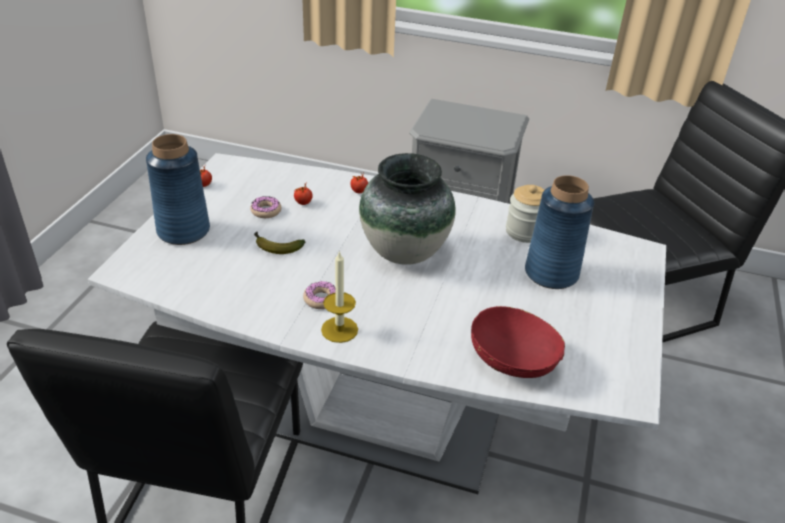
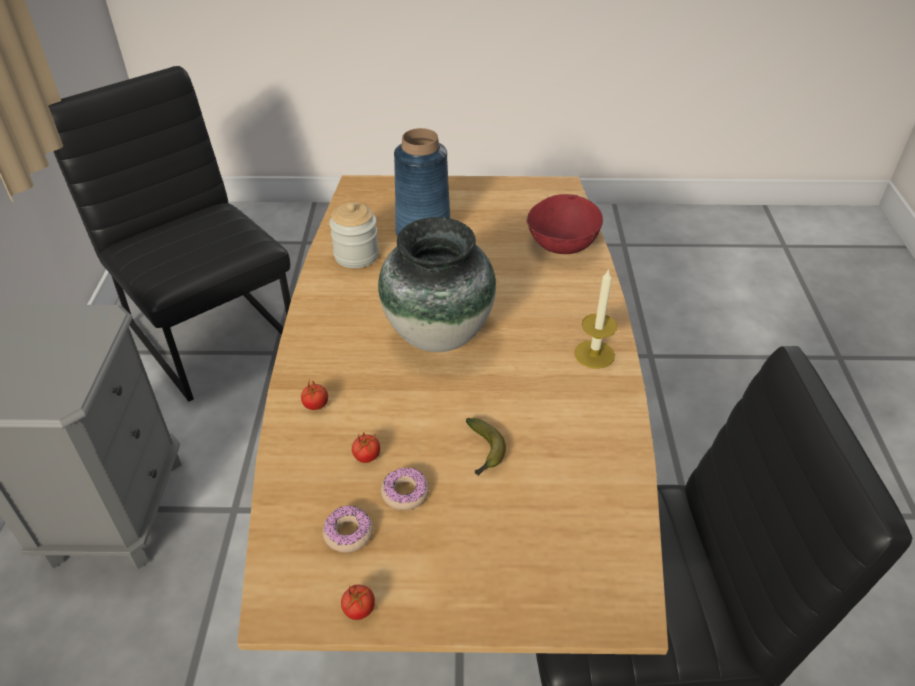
camera: 105 degrees left, 5 degrees up
(184, 230) = (497, 576): blue vase -> none
(321, 299) = (557, 381): donut -> donut (348, 533)
(384, 422) = (457, 514): white dining table -> brown dining table

